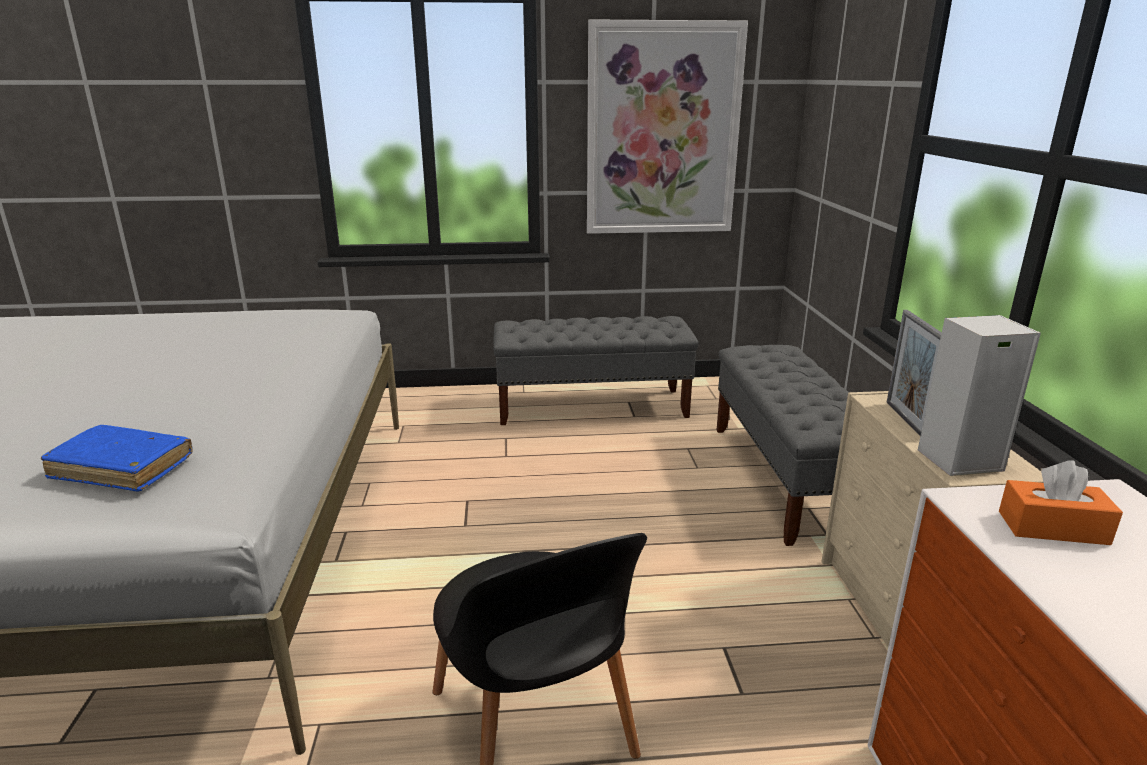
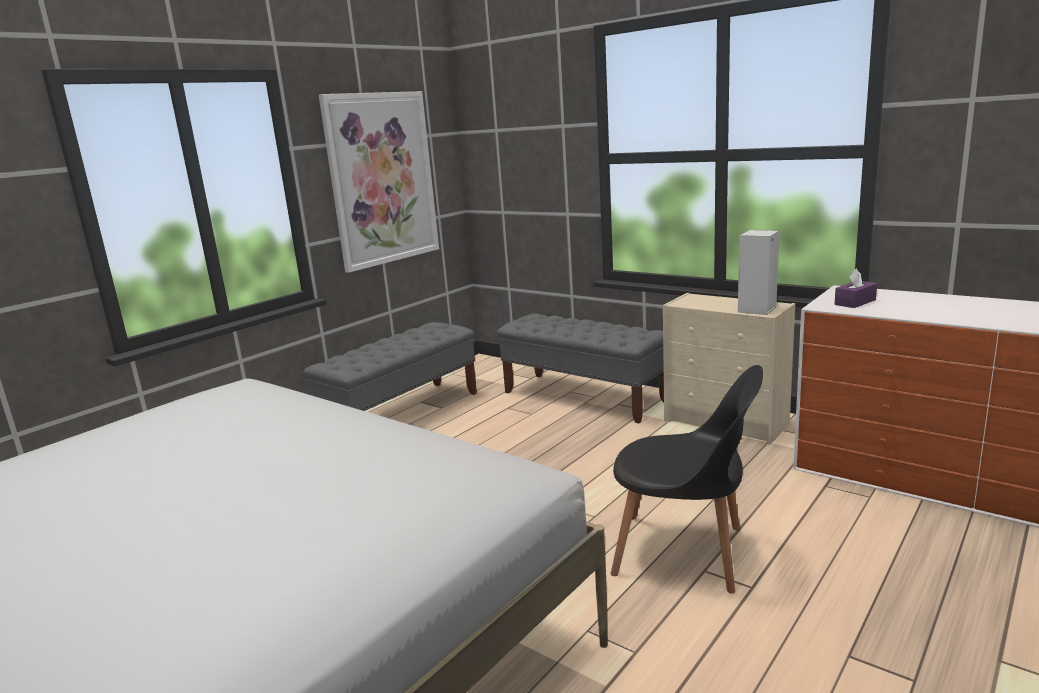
camera: 45 degrees left, 5 degrees down
(122, 468) = (420, 490): blue book -> none
(905, 419) = (707, 305): picture frame -> none
(1053, 528) = (855, 302): orange tissue box -> purple tissue box

